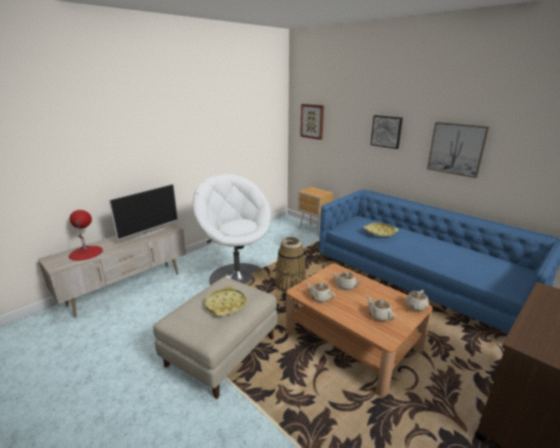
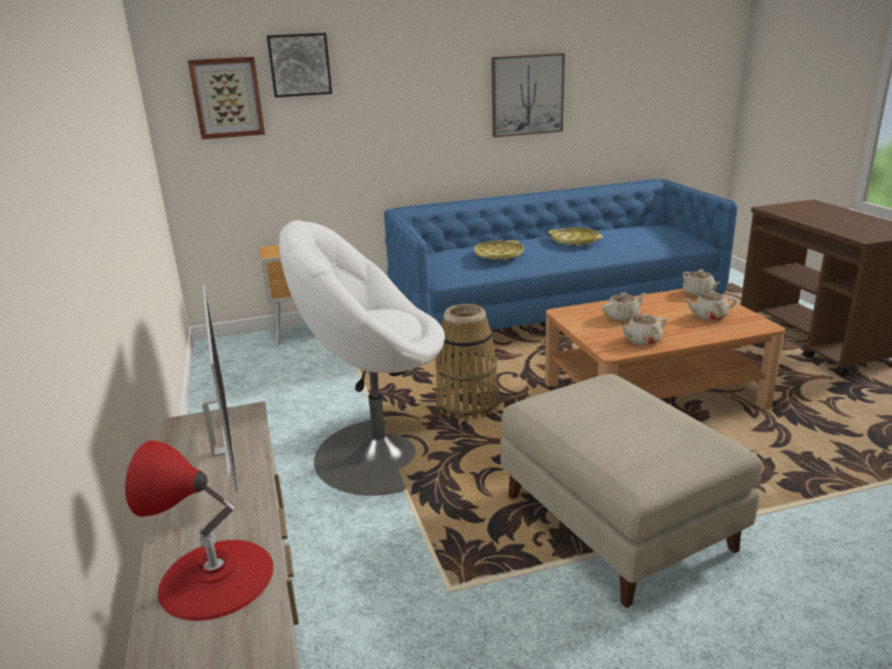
camera: 60 degrees left, 0 degrees up
(226, 304) = (627, 412): yellow tray -> yellow tray (574, 241)
(386, 131) = (410, 88): picture -> picture (299, 65)

